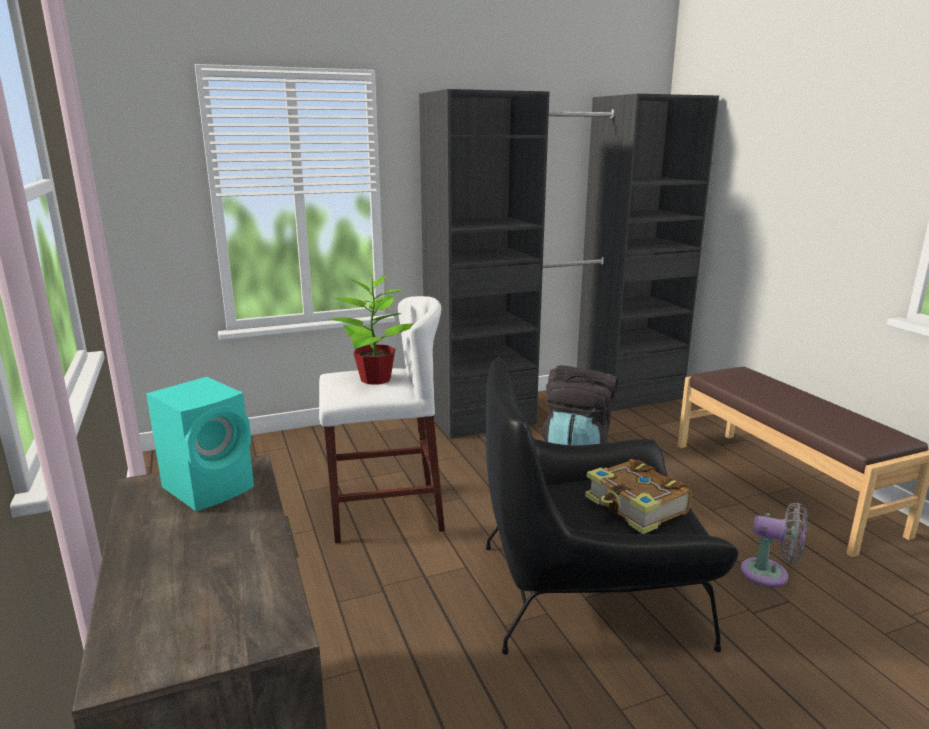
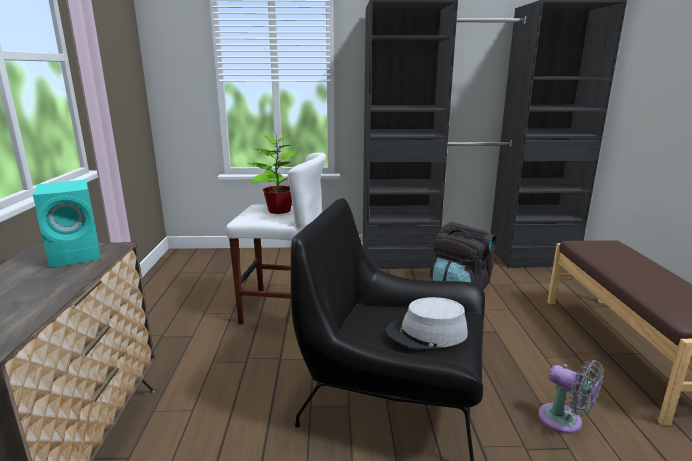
camera: 20 degrees right, 0 degrees up
(636, 507) = (427, 333): book -> grey hat

